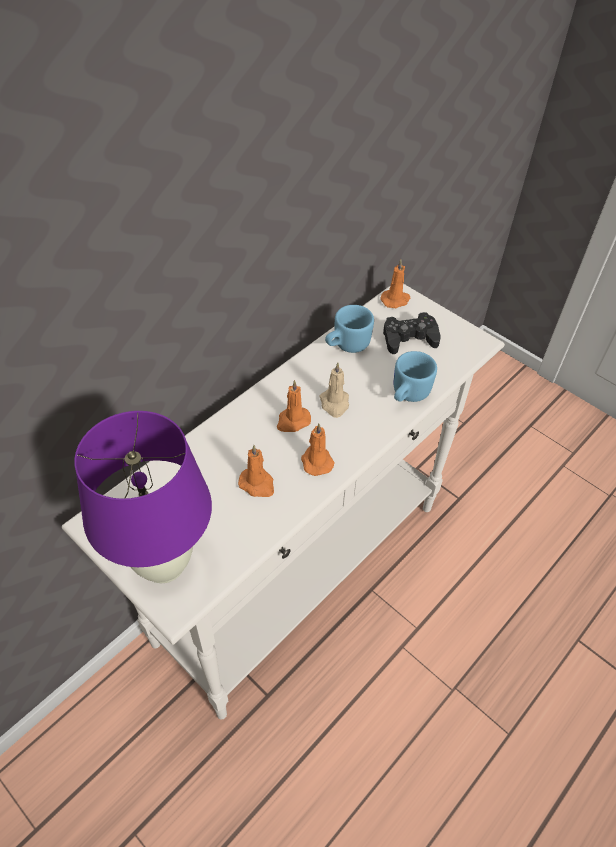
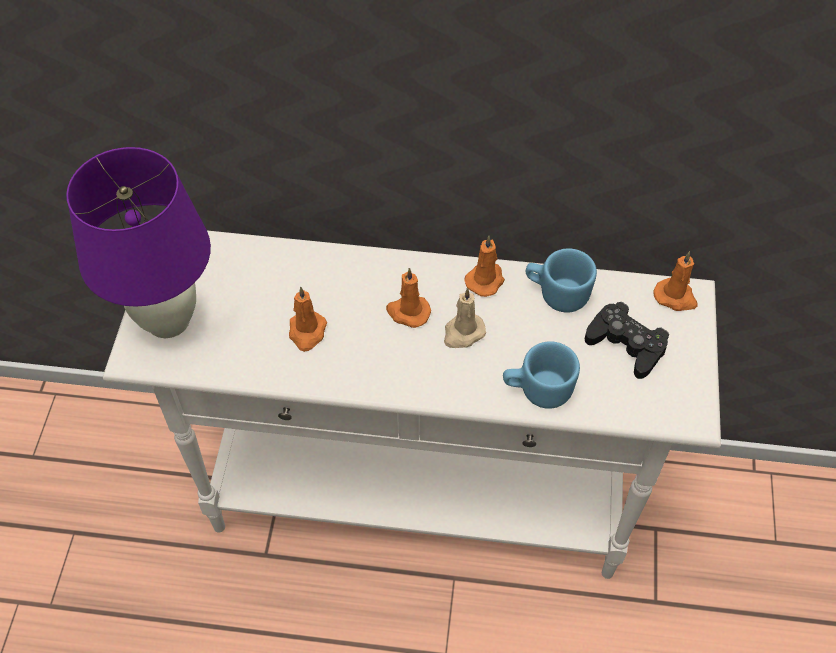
camera: 55 degrees right, 5 degrees up
(316, 461) = (375, 362): orange candle -> orange candle (485, 280)

